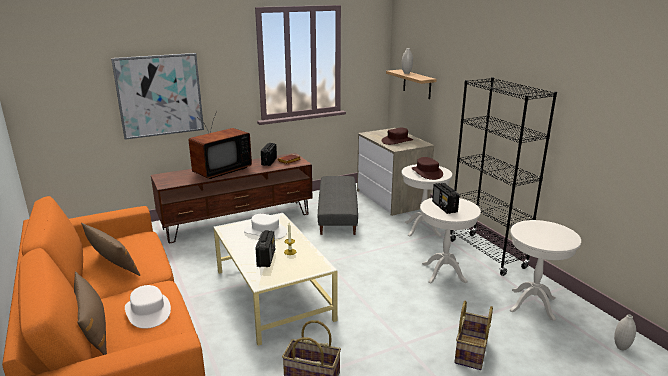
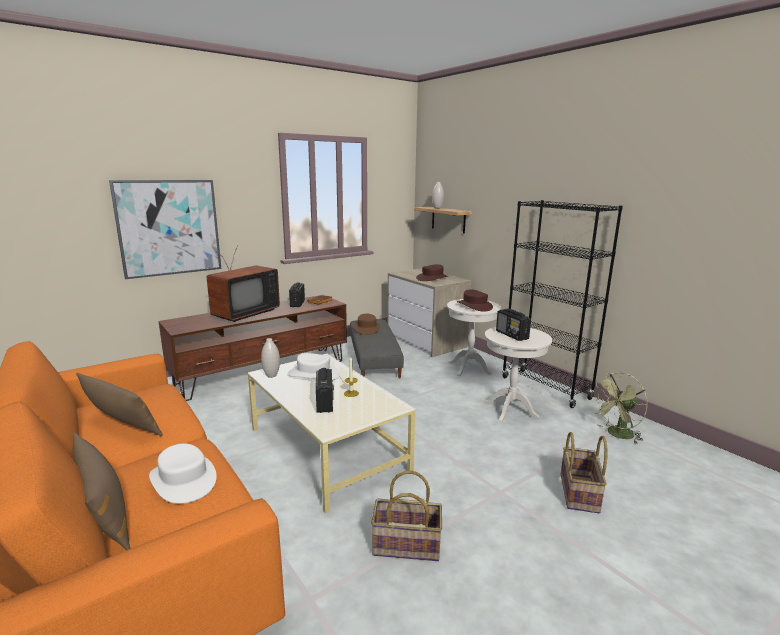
camera: 10 degrees left, 5 degrees down
(333, 185) = (367, 328): none -> brown hat
(532, 304) = (617, 435): white side table -> green fan
(621, 347) = (728, 471): white vase -> white vase (271, 375)

